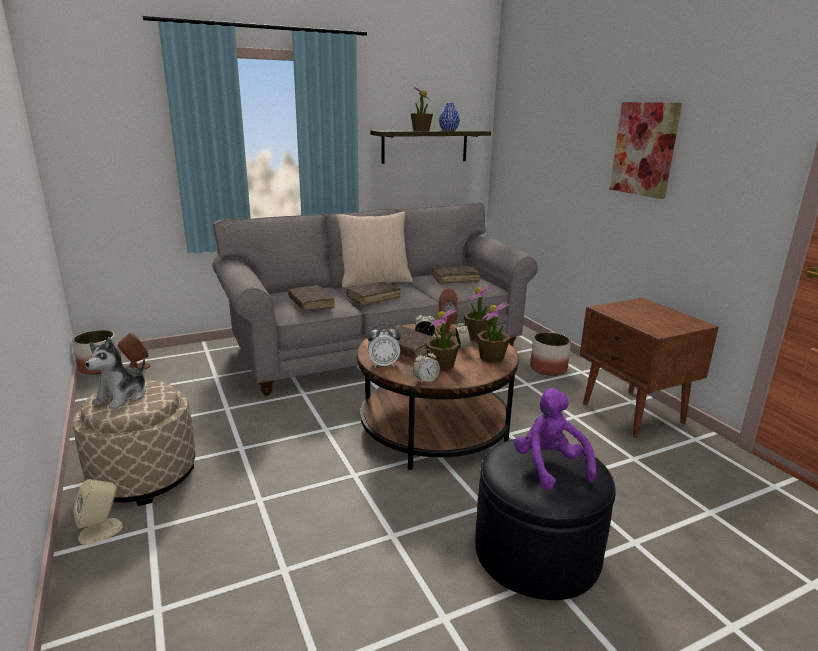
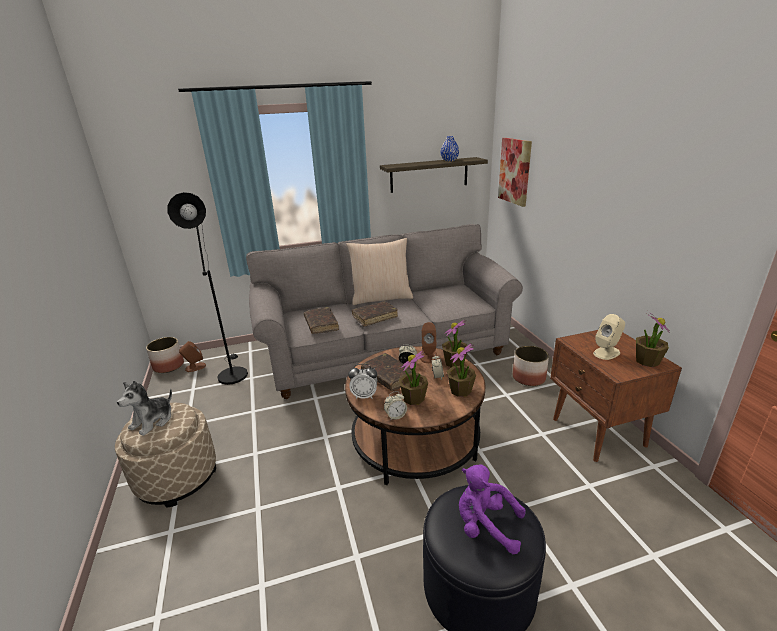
camera: 10 degrees right, 5 degrees up
(101, 531) = (134, 531): beige speaker -> beige speaker (606, 353)
(188, 372) = (231, 373): none -> black floor lamp
(421, 130) = (423, 163): potted plant -> potted plant (647, 361)
(455, 279) = (449, 296): brown book -> none
(550, 466) = (485, 526): purple plush toy -> purple plush toy turned 60 degrees counterclockwise
(644, 149) = (620, 189): picture -> picture (515, 171)

